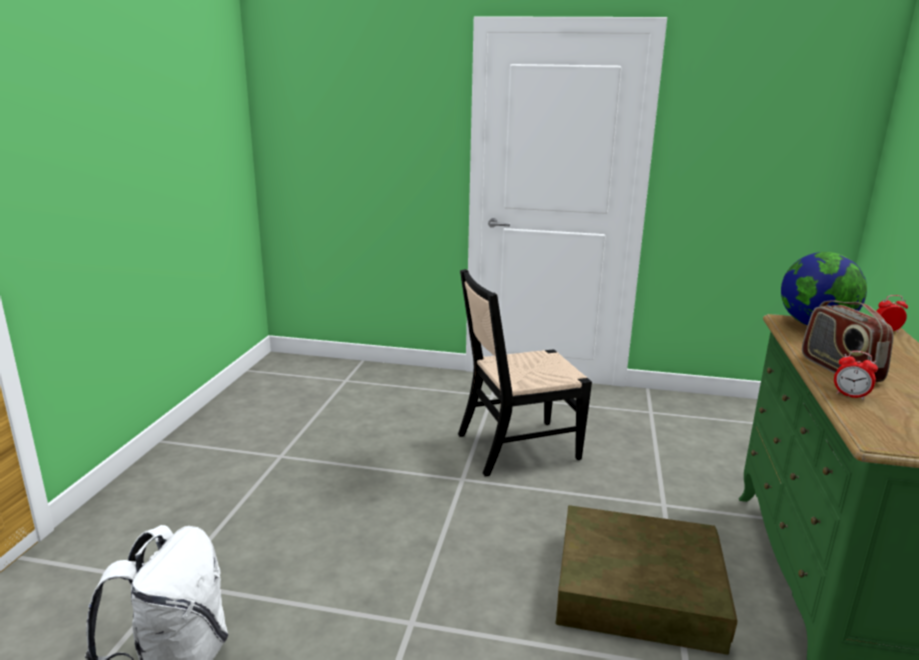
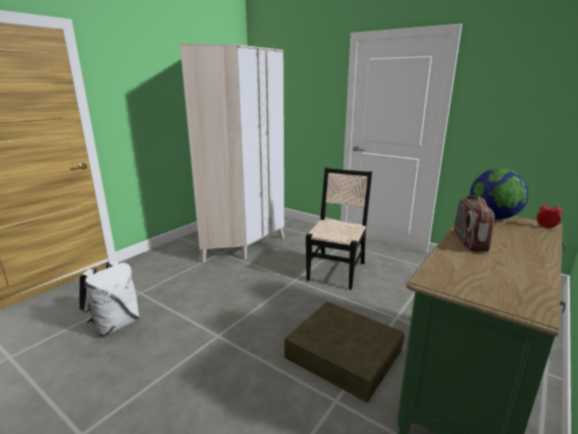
camera: 25 degrees right, 0 degrees up
(298, 421) = (240, 239): none -> beige wardrobe
(517, 447) = (336, 271): chair -> chair turned 105 degrees clockwise
(850, 395) = (452, 255): alarm clock -> none

